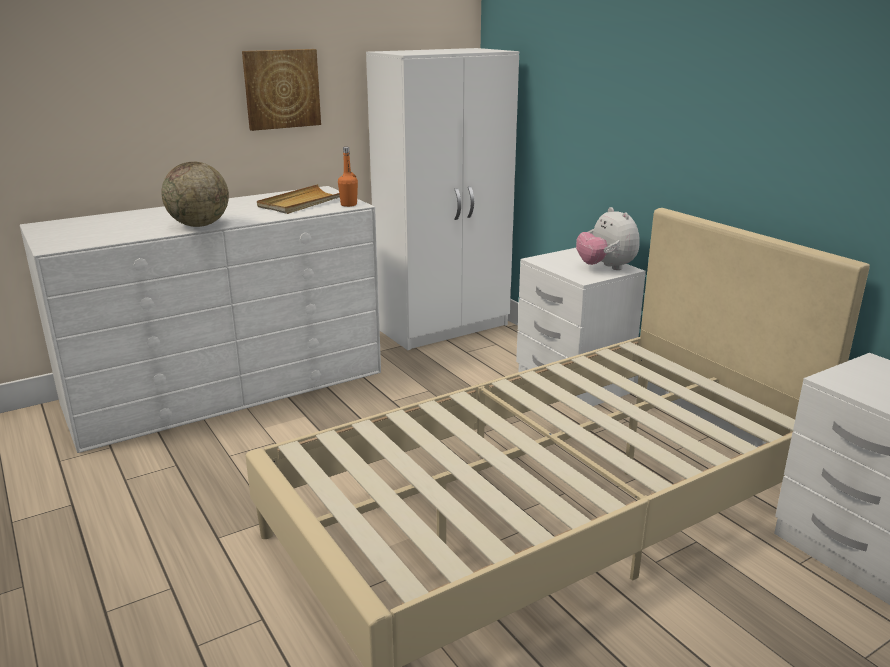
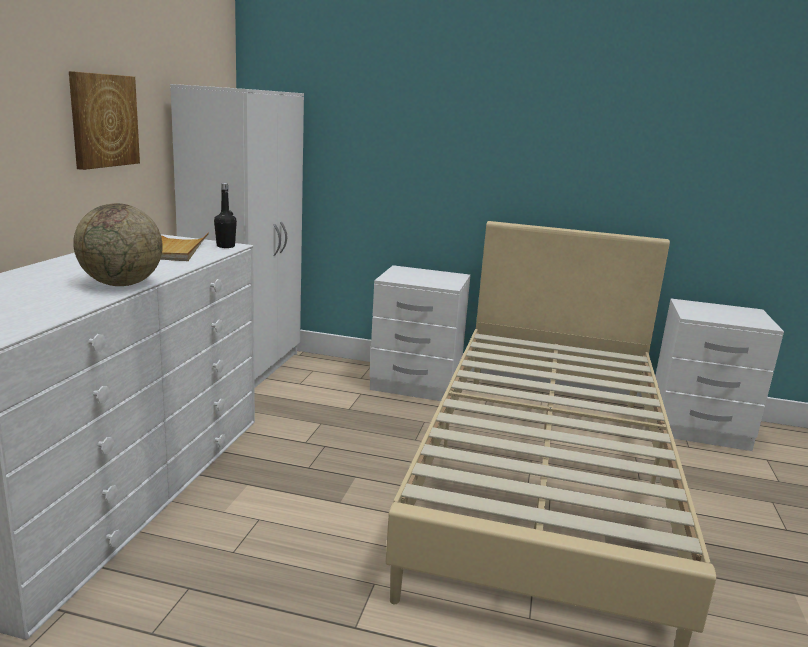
camera: 45 degrees left, 5 degrees down
(348, 205) = (225, 246): orange bottle -> black bottle
(606, 268) = (444, 276): plush toy -> none

